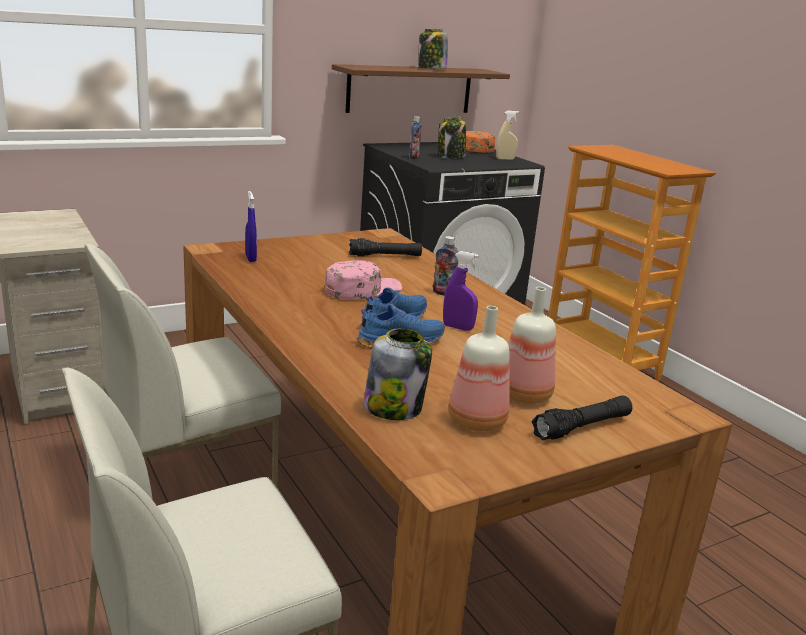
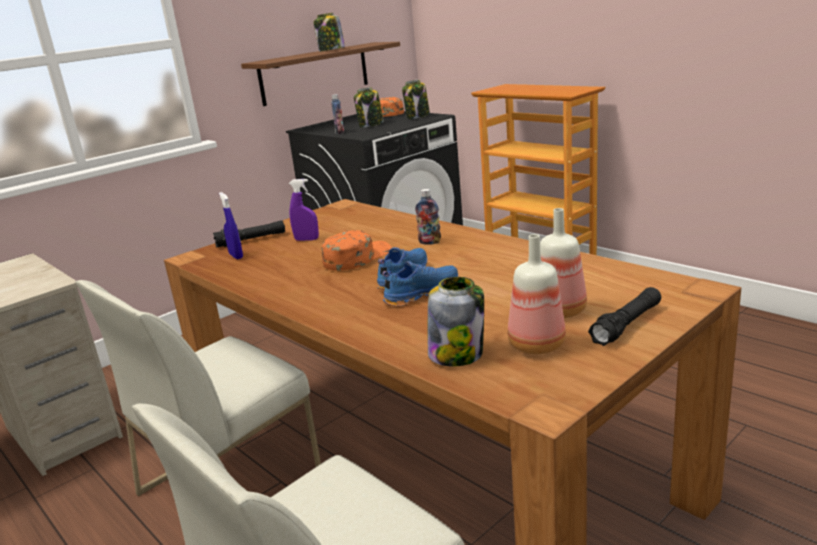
camera: 10 degrees left, 0 degrees up
(362, 289) = (356, 257): pink cap -> orange cap
(385, 256) = (357, 223): black flashlight -> black flashlight (251, 240)
(458, 327) = (462, 268): purple spray bottle -> purple spray bottle (306, 239)
(505, 159) = (417, 116): beige spray bottle -> jar

